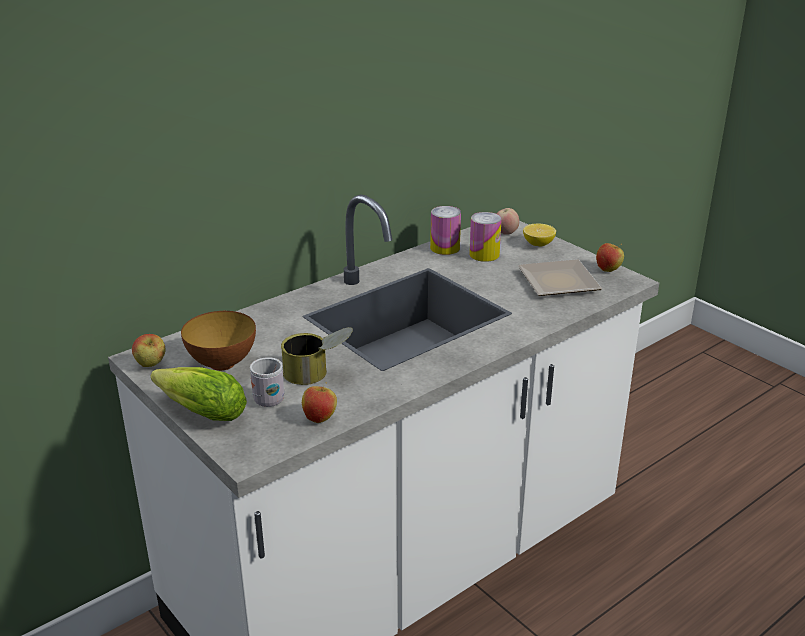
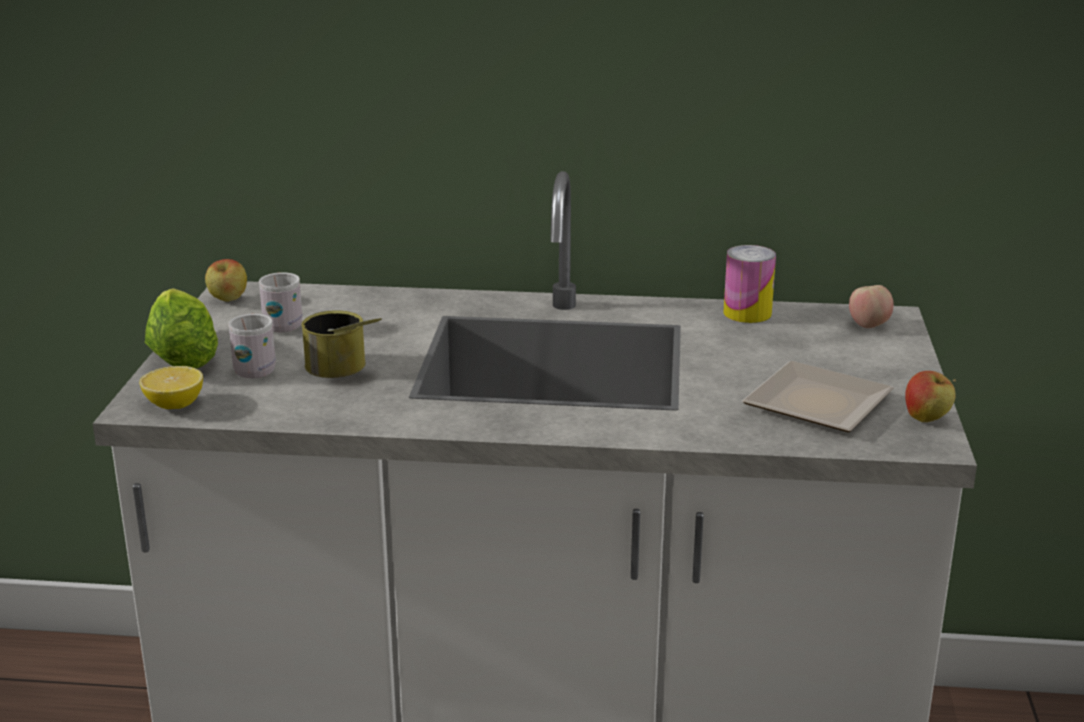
camera: 45 degrees right, 5 degrees down
(222, 363) = (284, 325): bowl -> white mug
(320, 418) = (262, 409): apple -> none
(484, 254) = (783, 338): can -> none
(538, 244) = (887, 354): lemon -> lemon (174, 405)

